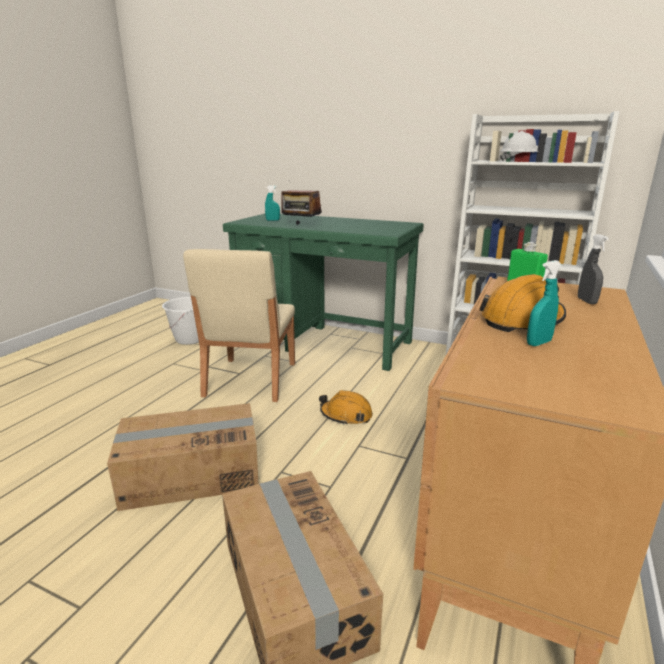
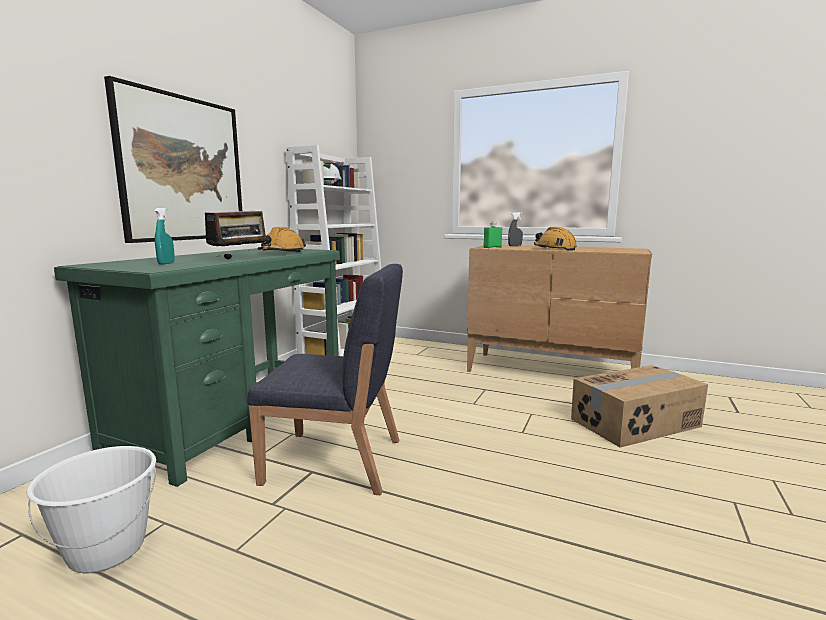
camera: 90 degrees left, 10 degrees down
(191, 474) = (548, 476): cardboard box -> none
(250, 380) = (336, 461): beige chair -> blue chair
(346, 415) = (426, 407): orange hard hat -> orange hard hat (281, 253)
(353, 152) = (183, 169): none -> picture
(538, 343) = (584, 249): turquoise spray bottle -> none

